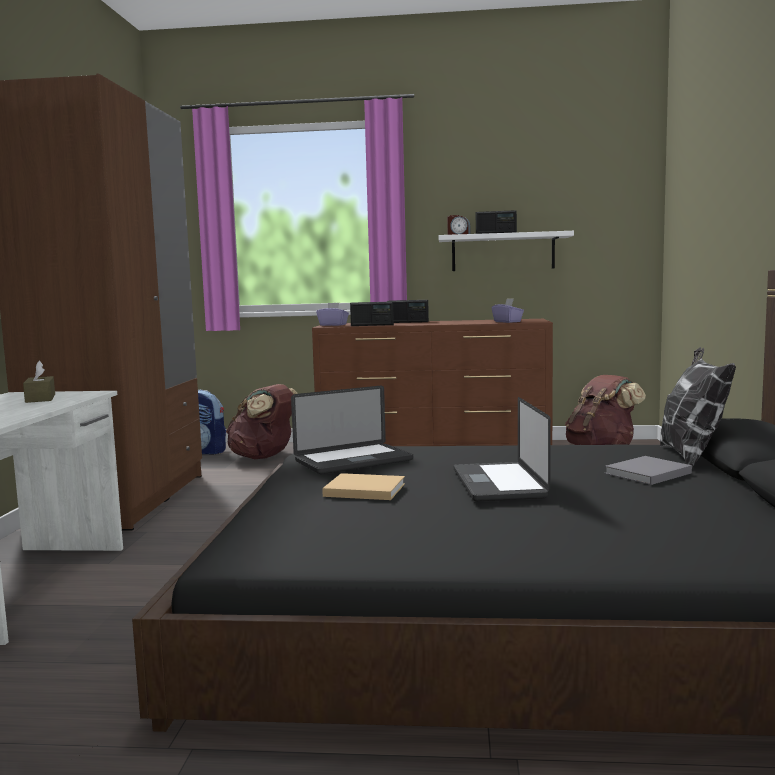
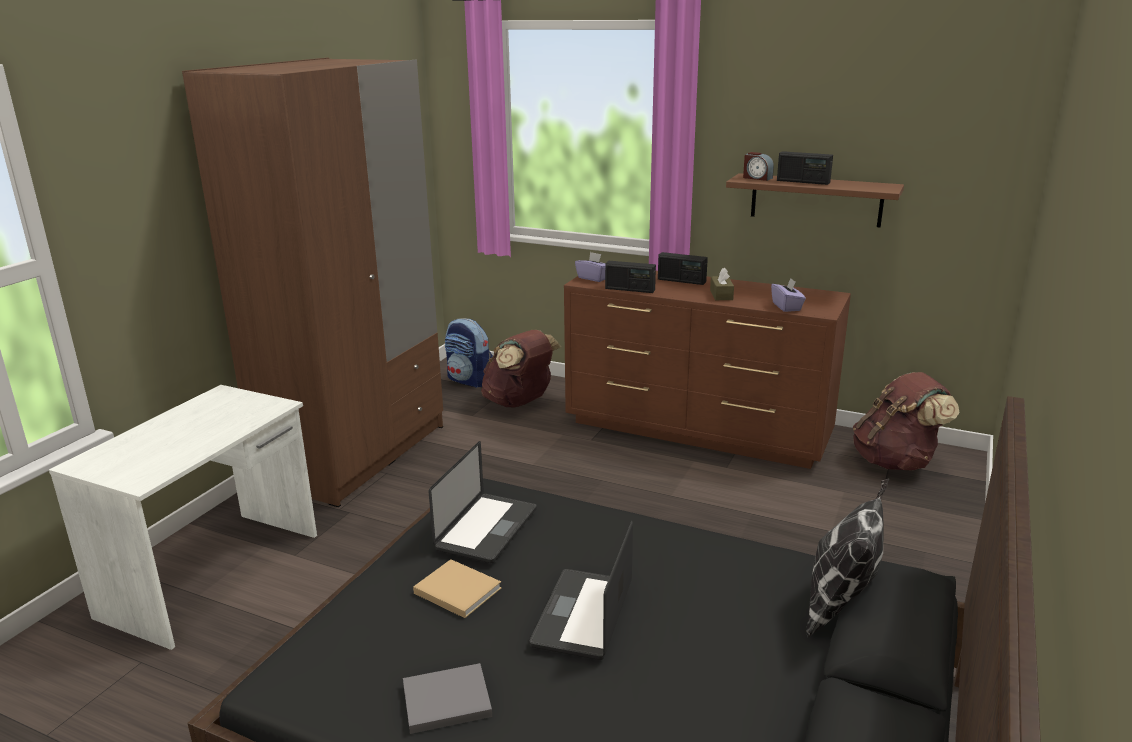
camera: 20 degrees right, 15 degrees up
(40, 398) = (229, 412): brown tissue box -> brown tissue box (721, 295)
(353, 461) = (487, 529): laptop -> laptop turned 60 degrees counterclockwise
(503, 252) = (816, 200): white shelf -> brown shelf
(646, 473) = (753, 632): grey book -> grey book (444, 701)

